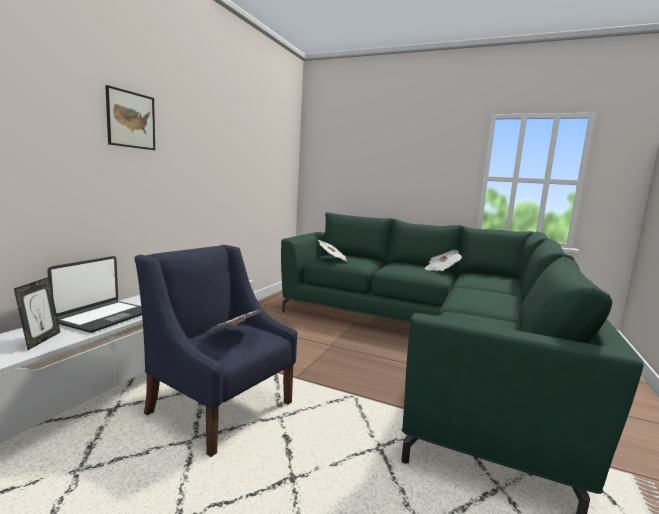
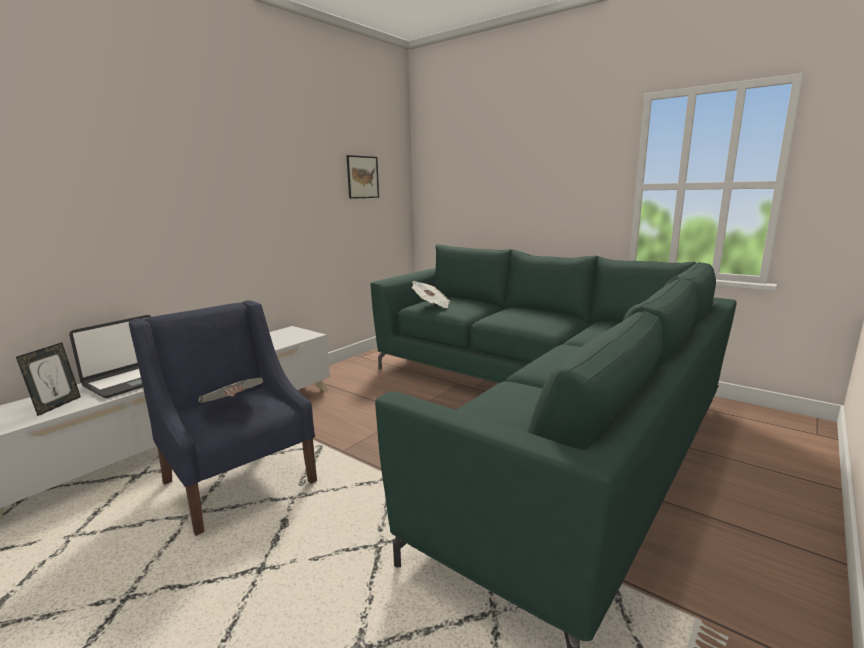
camera: 15 degrees right, 5 degrees up
(131, 120) = (157, 164): picture -> picture (362, 177)
(441, 269) = (565, 317): newspaper -> none

